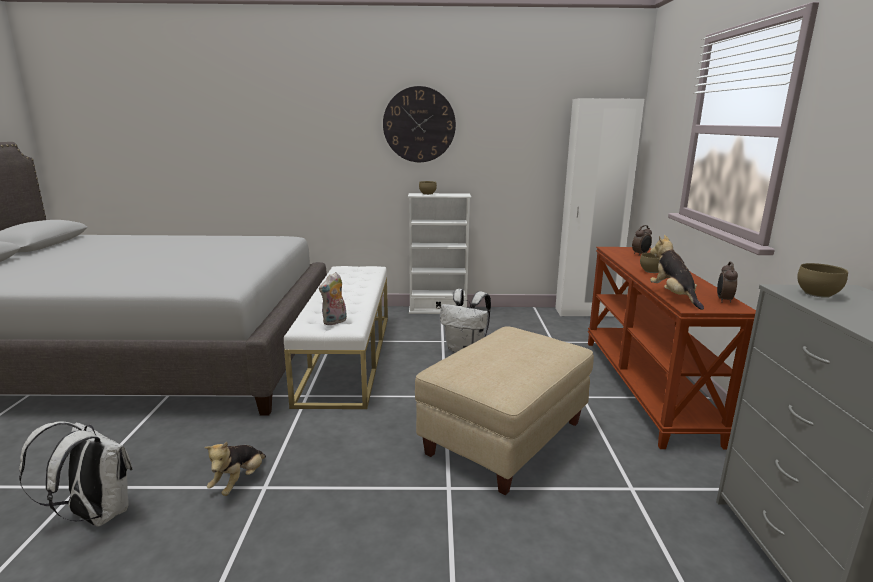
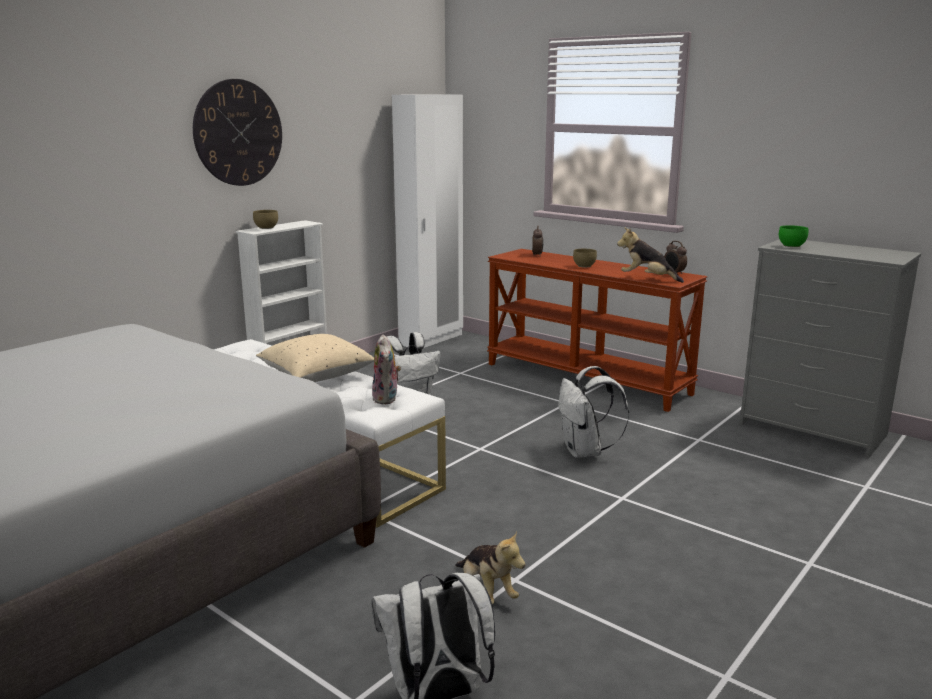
camera: 50 degrees left, 0 degrees up
(347, 296) = (316, 376): none -> beige pillow
(506, 438) = (585, 452): beige ottoman -> white backpack
(819, 294) = (792, 246): brown bowl -> green bowl

